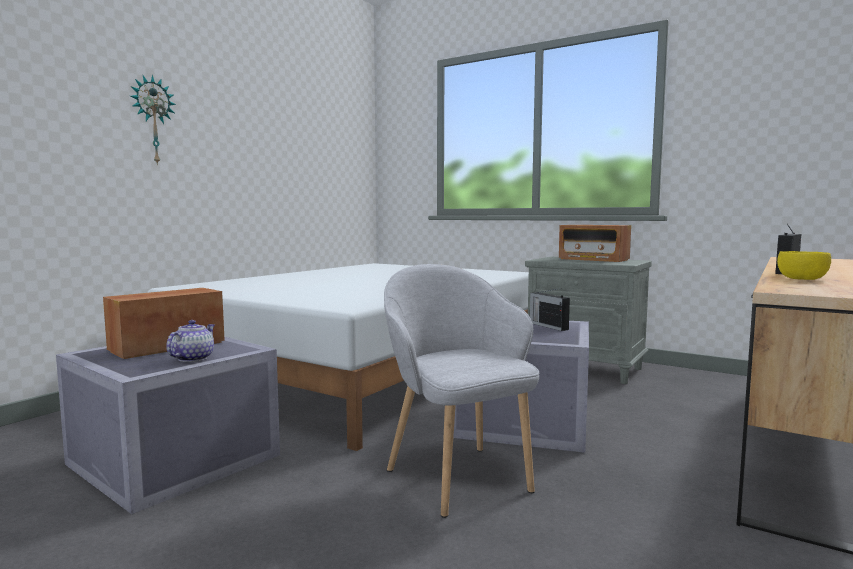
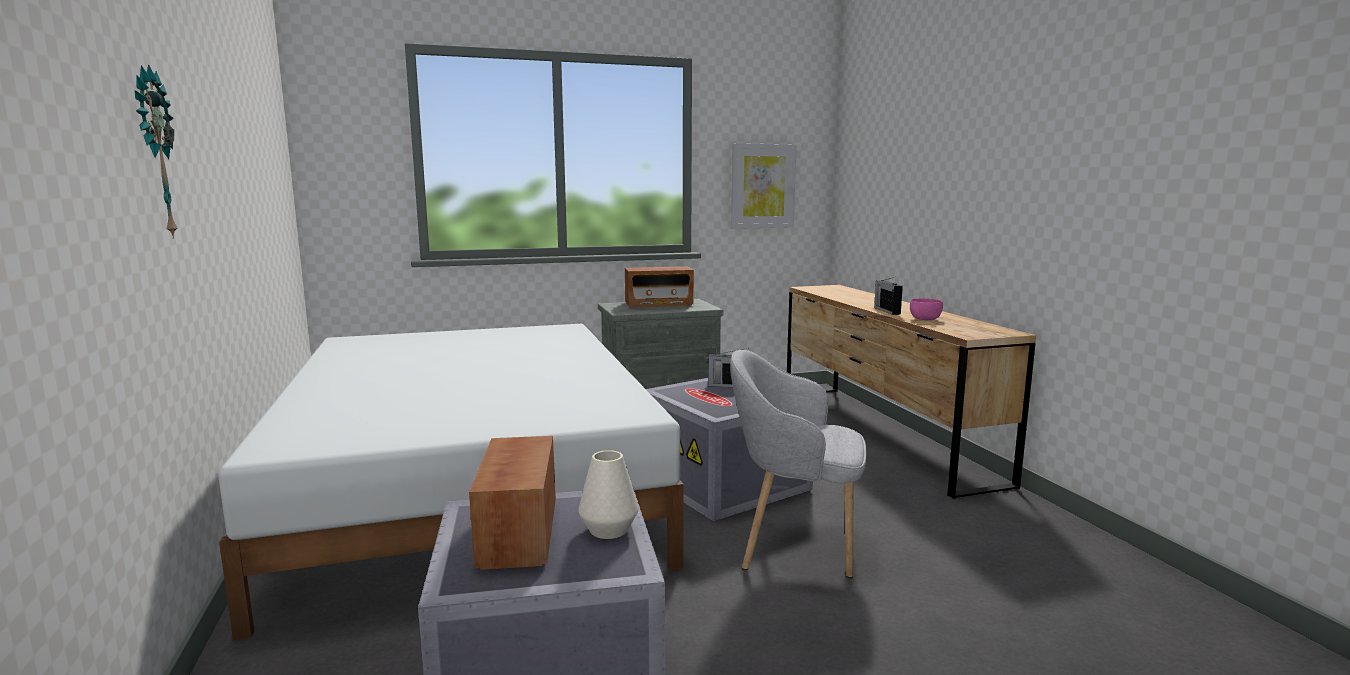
camera: 50 degrees left, 5 degrees up
(193, 358) = (608, 530): teapot -> white vase
(752, 142) = (762, 186): none -> picture
(801, 279) = (924, 319): yellow bowl -> pink bowl

